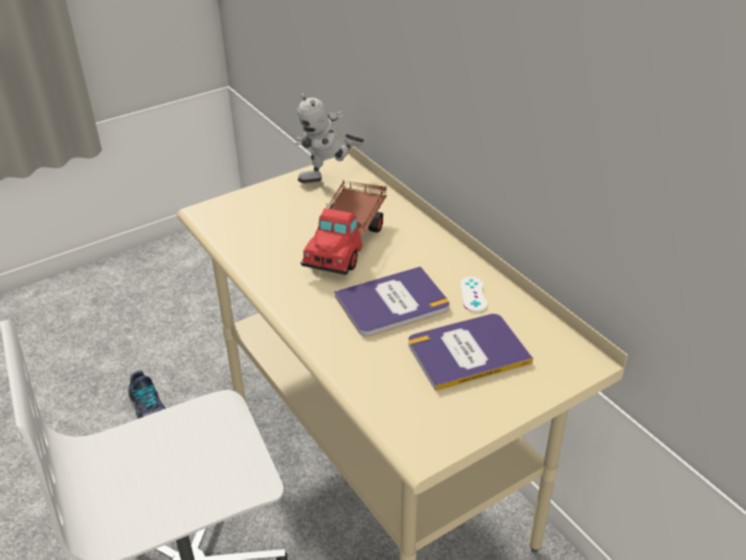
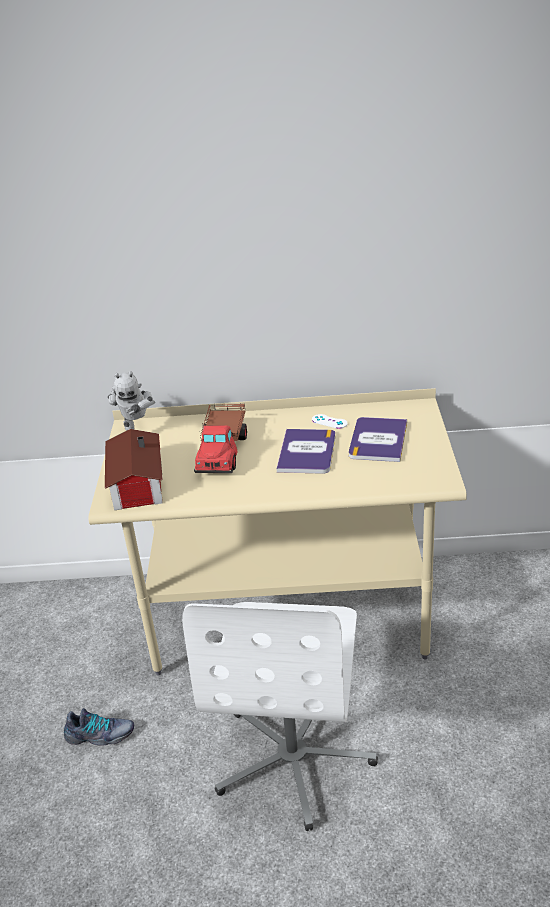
camera: 55 degrees left, 5 degrees down
(245, 213) = (135, 485): none -> toy house
(347, 241) = (223, 450): toy truck -> toy truck turned 45 degrees clockwise

